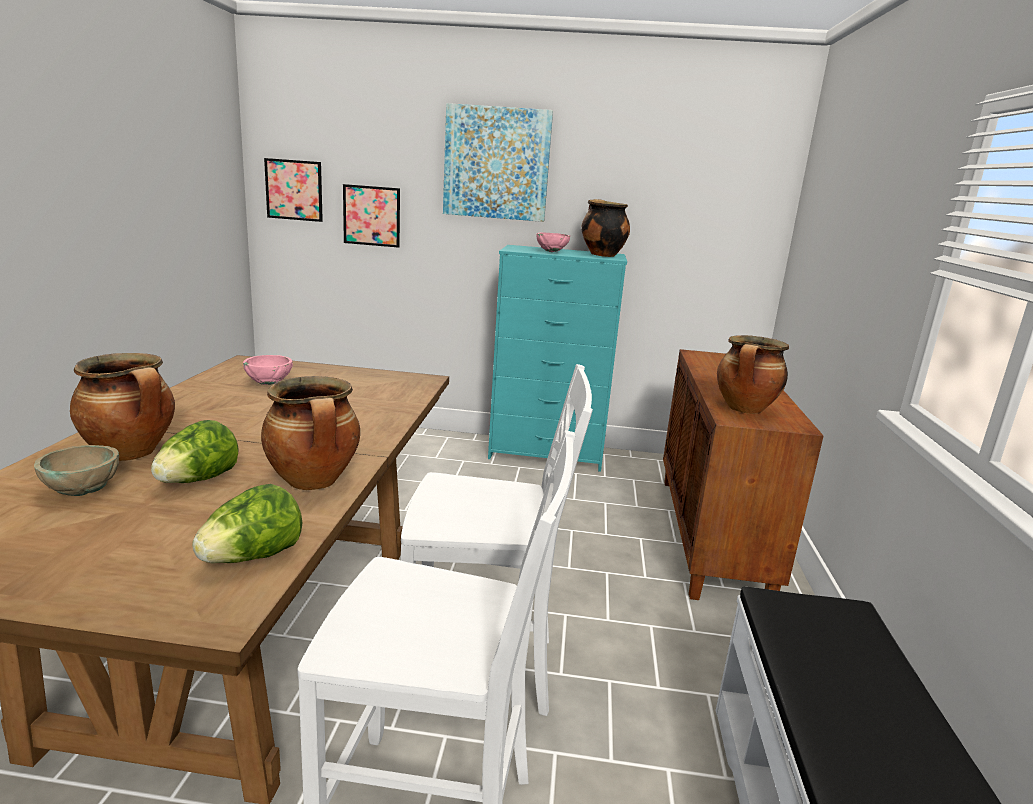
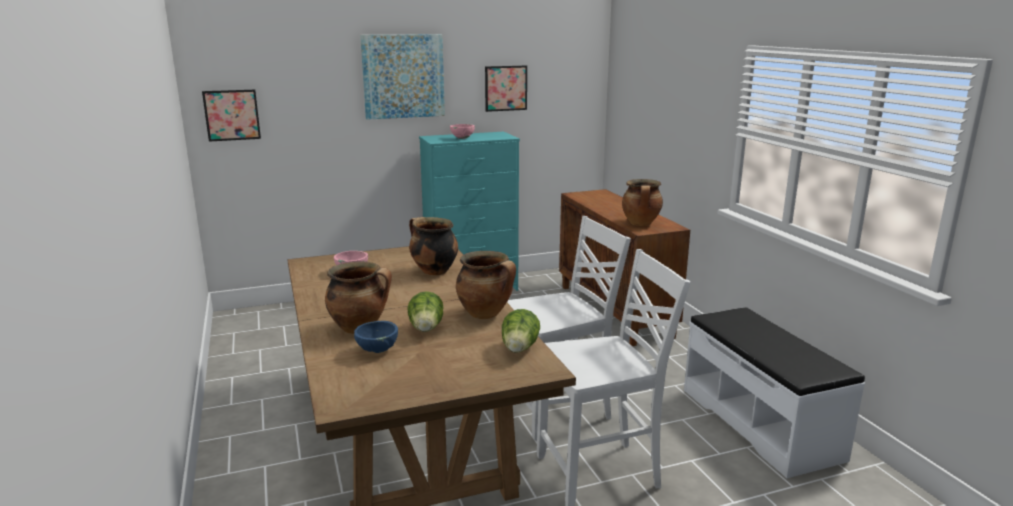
camera: 25 degrees left, 0 degrees up
(81, 491) = (377, 350): beige bowl -> blue bowl
(371, 216) = (304, 128): picture -> picture (506, 88)
(601, 255) = (494, 135): cooking pot -> cooking pot (433, 271)

